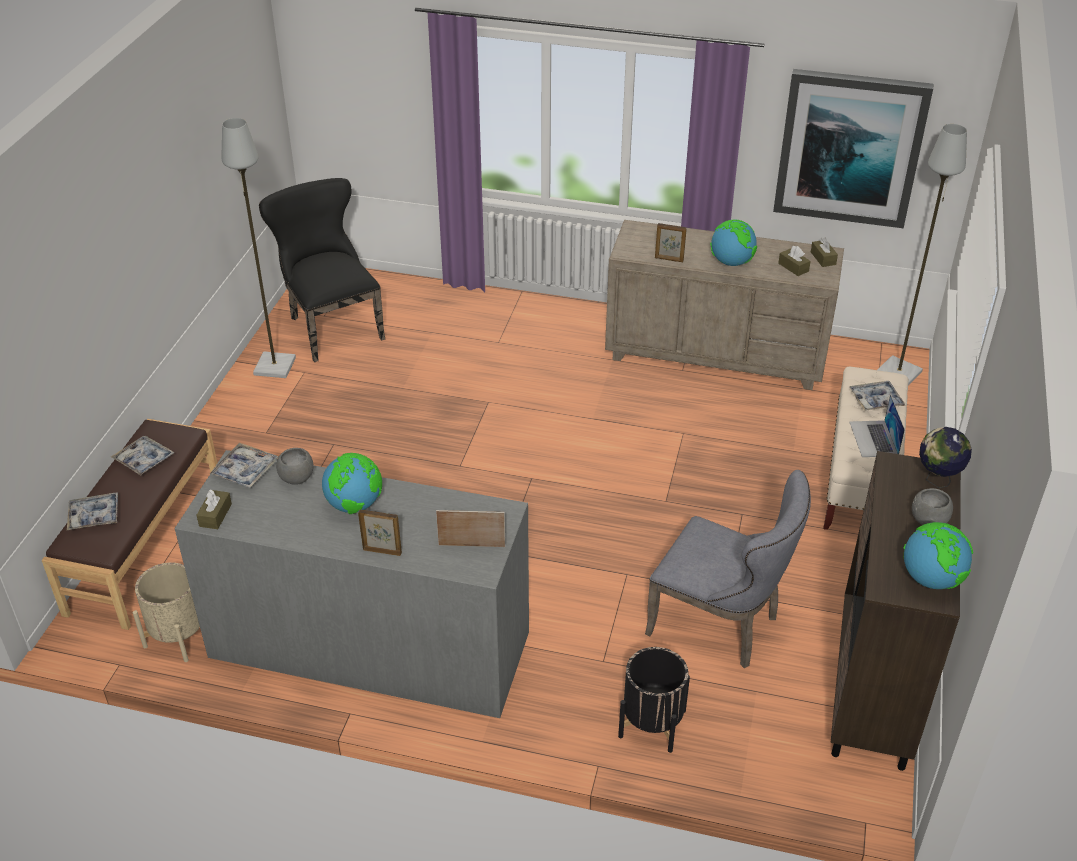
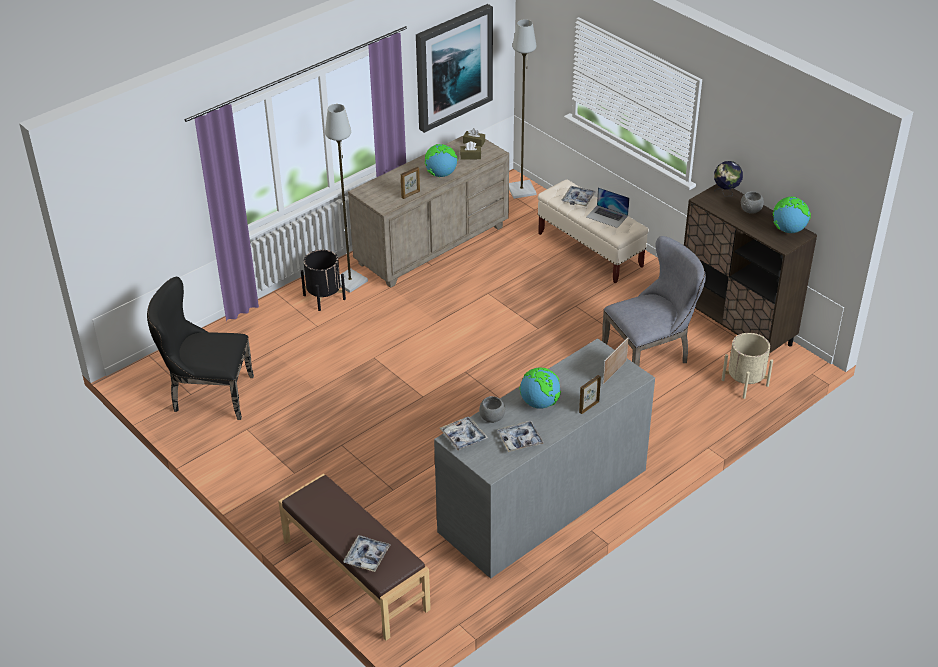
camera: 55 degrees left, 0 degrees up
(144, 460) = (329, 514): tray -> tray (520, 440)
(179, 636) = (459, 586): beige planter -> beige planter (745, 383)
(215, 515) = (495, 463): brown tissue box -> none
(275, 367) = (224, 441): grey floor lamp -> grey floor lamp (350, 281)
(652, 723) = (696, 414): black planter -> black planter (324, 297)

